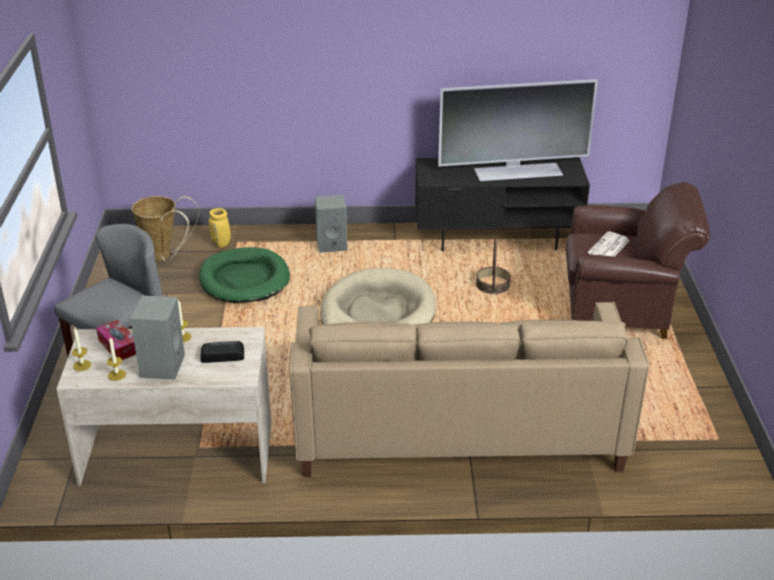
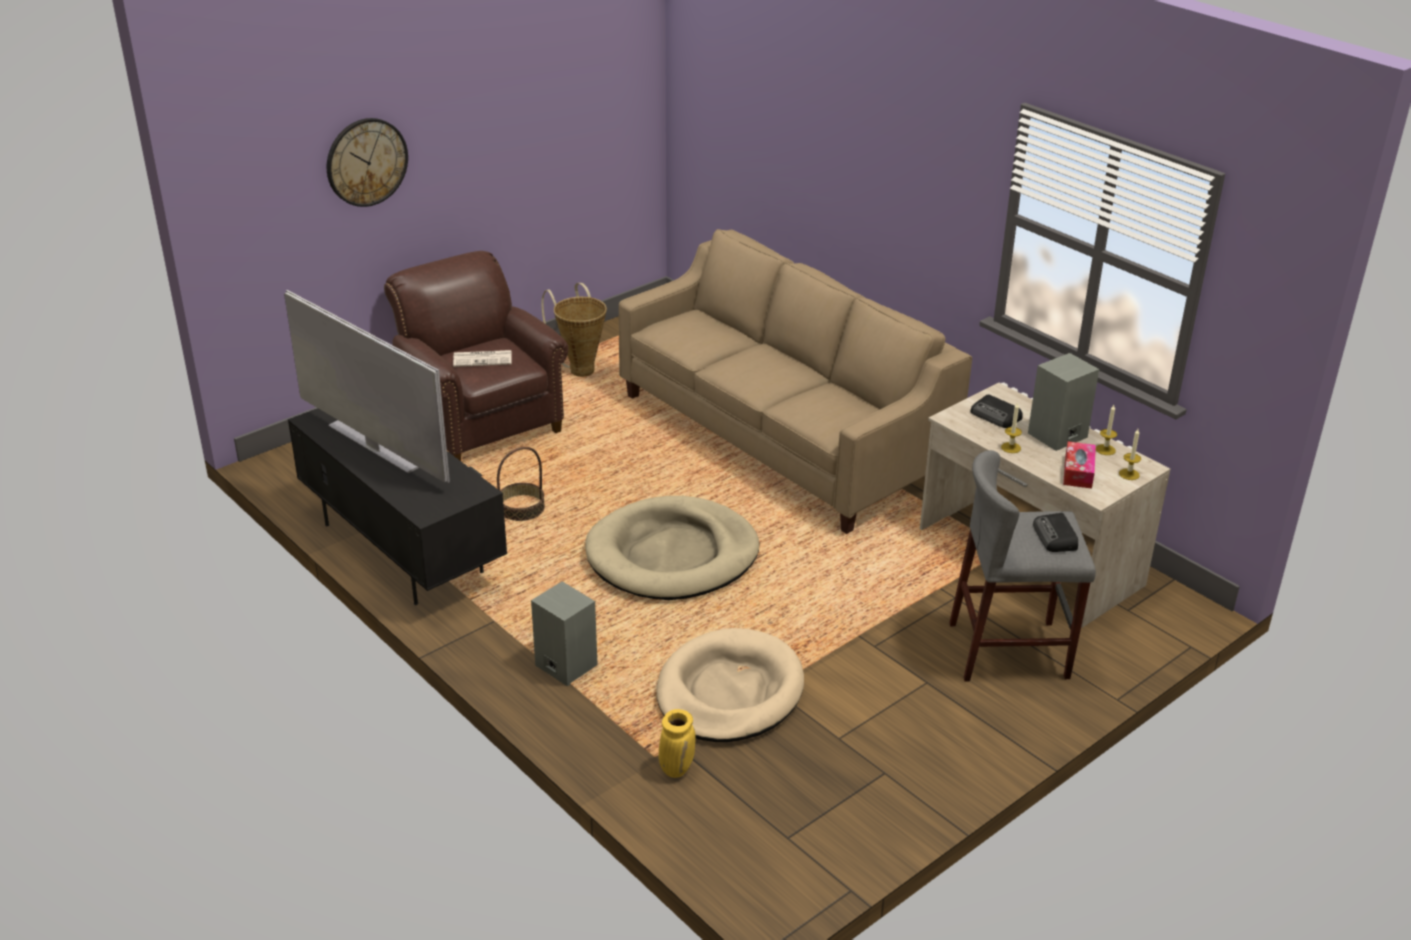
camera: 130 degrees left, 0 degrees up
(92, 301) = (1055, 537): none -> radio
(165, 257) = (771, 801): basket -> basket (580, 368)
(244, 279) = (729, 692): green dog bed -> beige dog bed
(720, 92) = (366, 162): none -> wall clock

